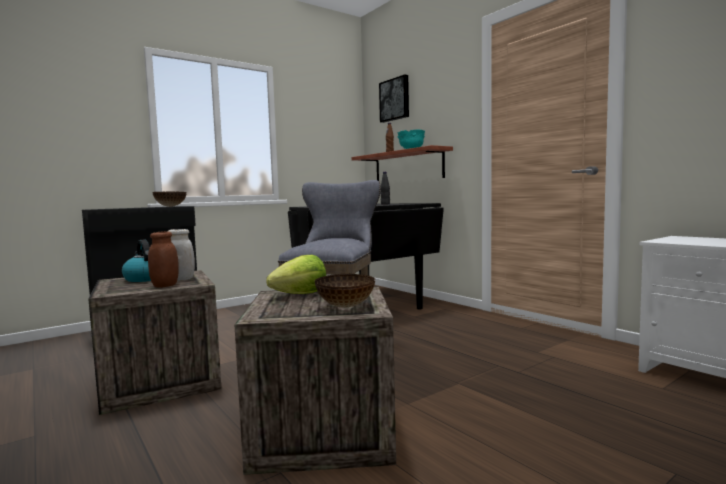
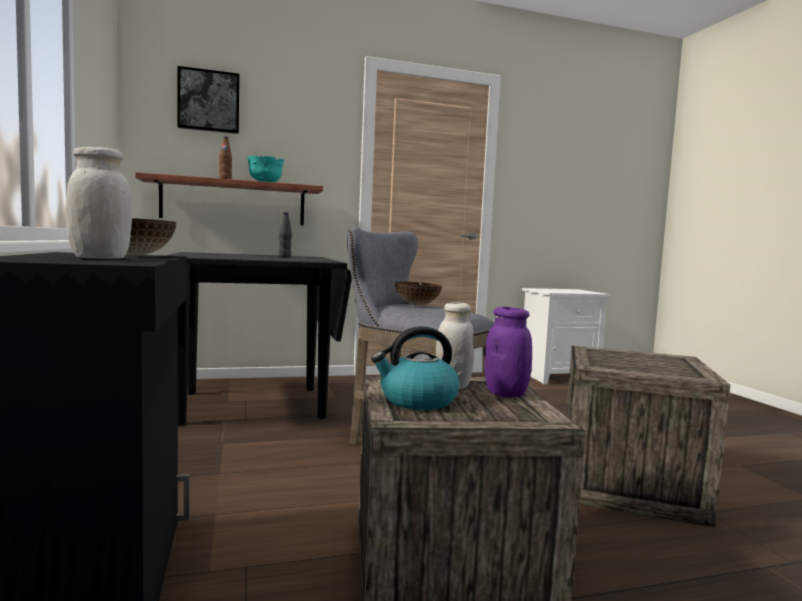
camera: 70 degrees left, 0 degrees up
(126, 208) = (100, 258): none -> white jar
(165, 286) = (506, 394): brown jar -> purple jar
(301, 294) = (603, 361): lettuce -> none
(345, 306) = (661, 359): bowl -> bowl (418, 305)

